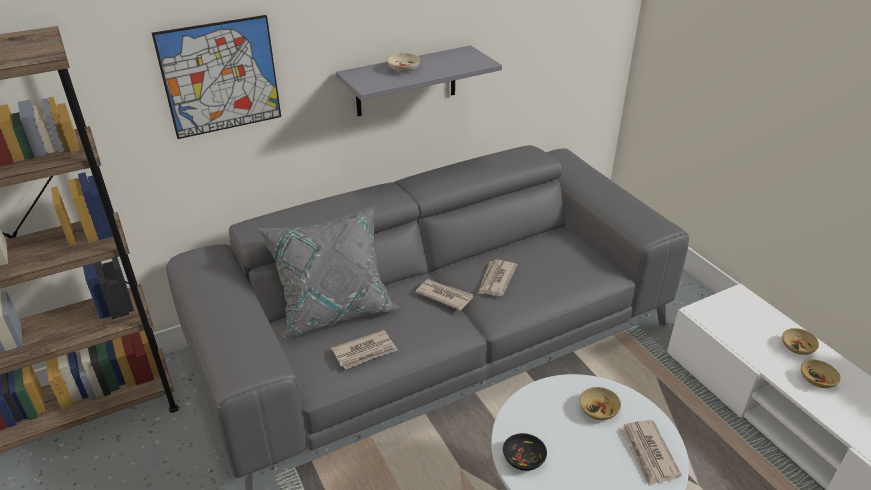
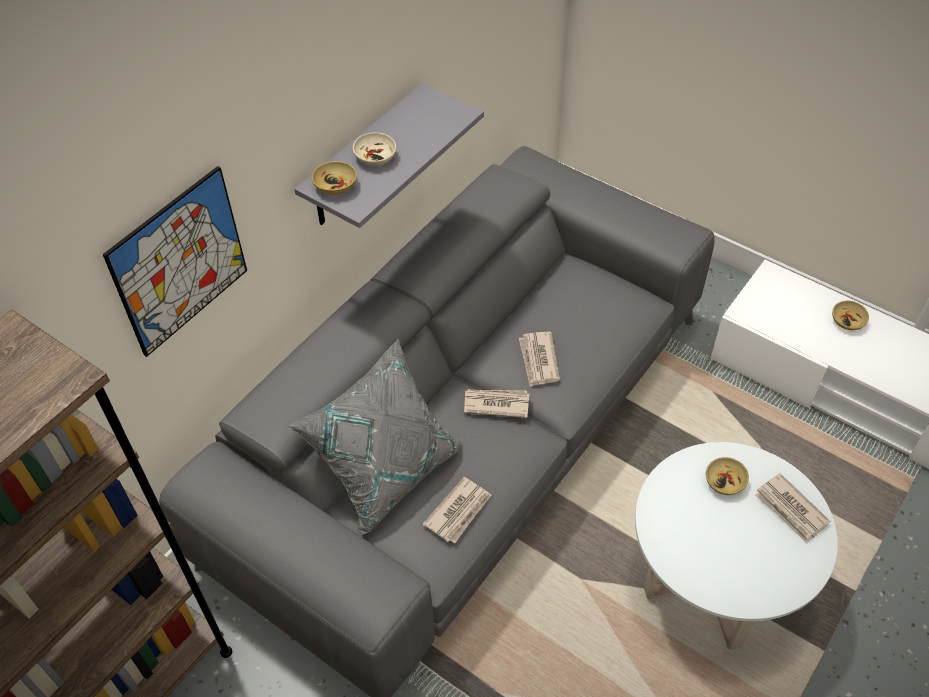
camera: 25 degrees left, 15 degrees up
(523, 458) = (687, 565): black bowl -> none
(816, 380) = (878, 353): beige bowl -> beige bowl (335, 186)

